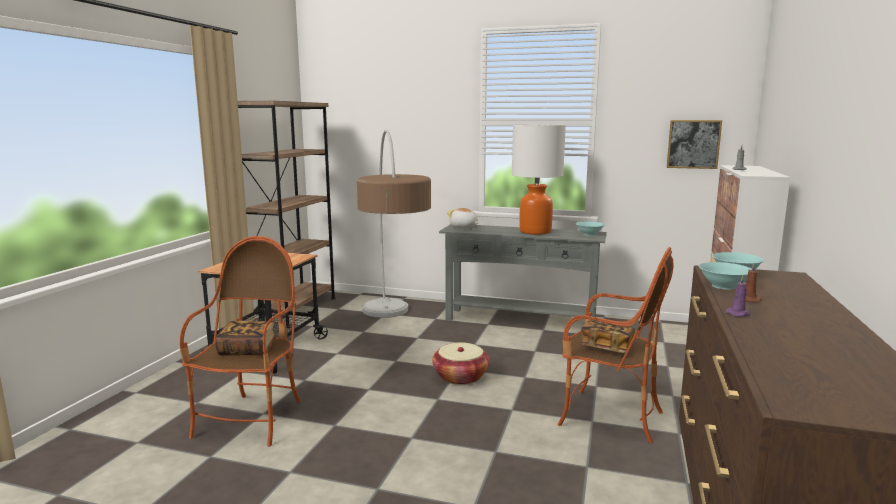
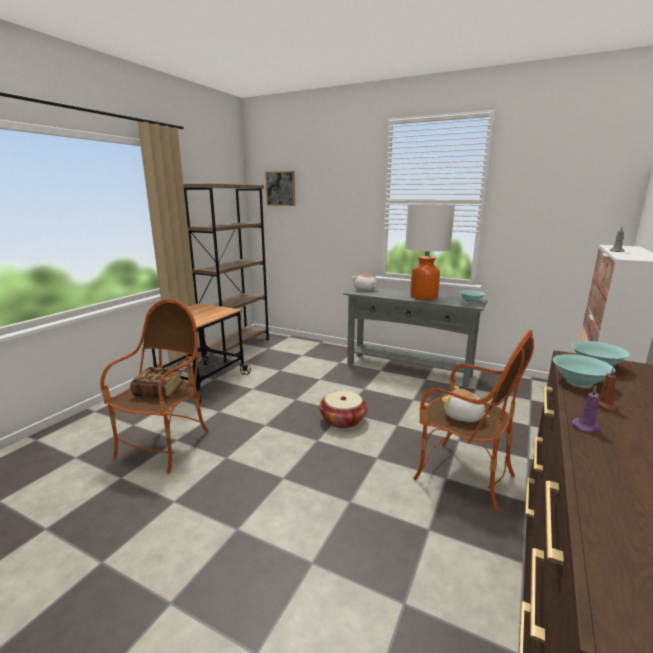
camera: 10 degrees right, 5 degrees up
(392, 332) = (301, 372): floor lamp -> none
(606, 348) = (463, 416): book -> plush toy
(693, 144) = (576, 223): picture -> picture (281, 188)

